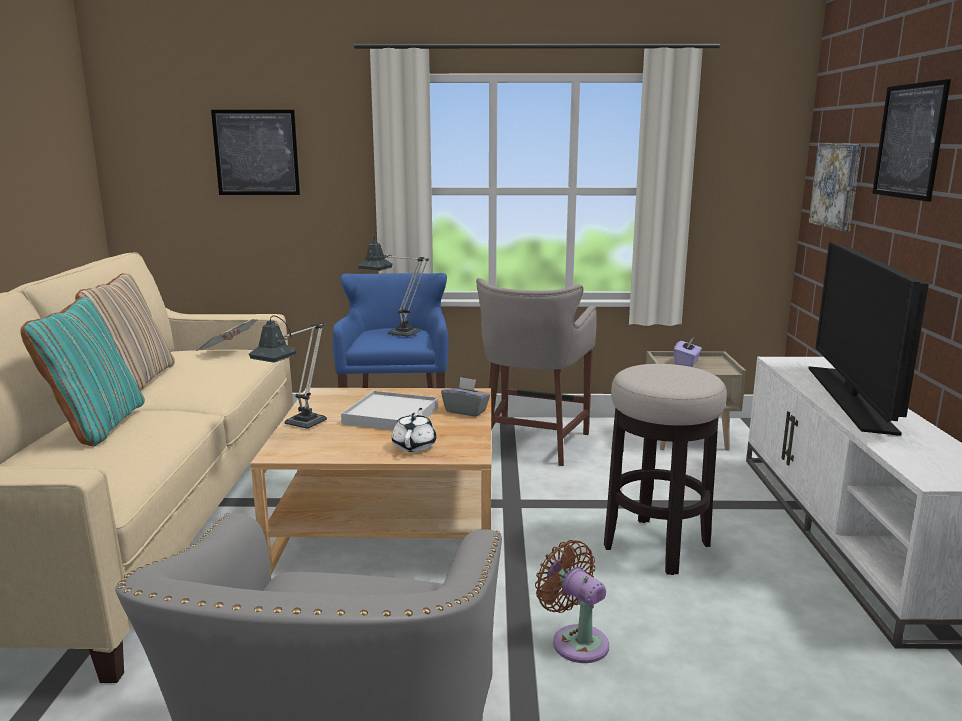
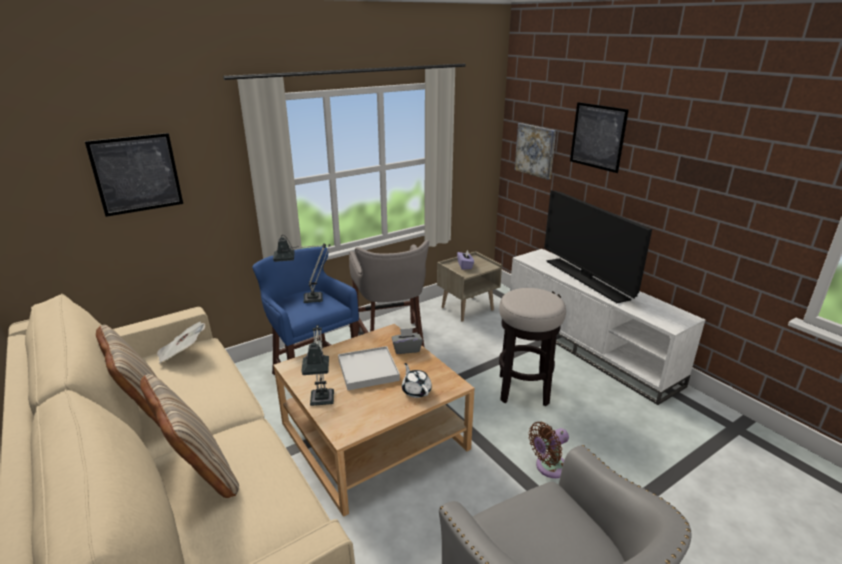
camera: 35 degrees left, 10 degrees up
(96, 425) = (199, 474): turquoise pillow -> beige pillow
(576, 641) = (548, 467): brown fan -> brown fan turned 45 degrees counterclockwise

